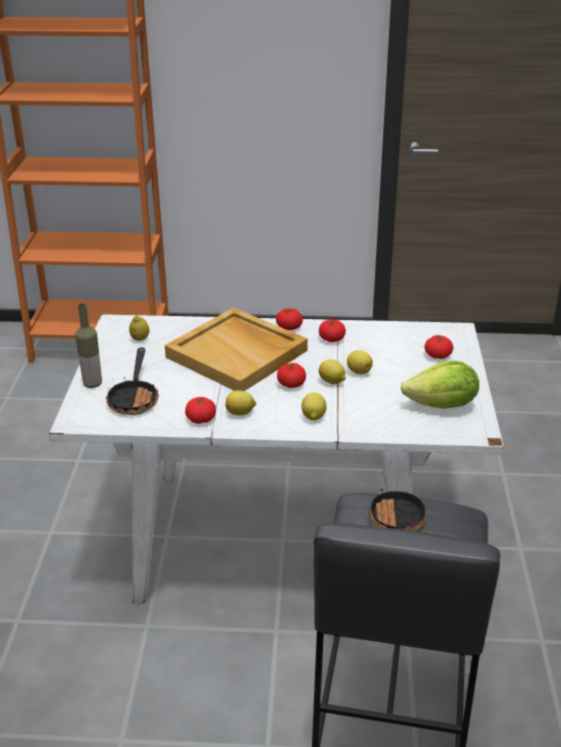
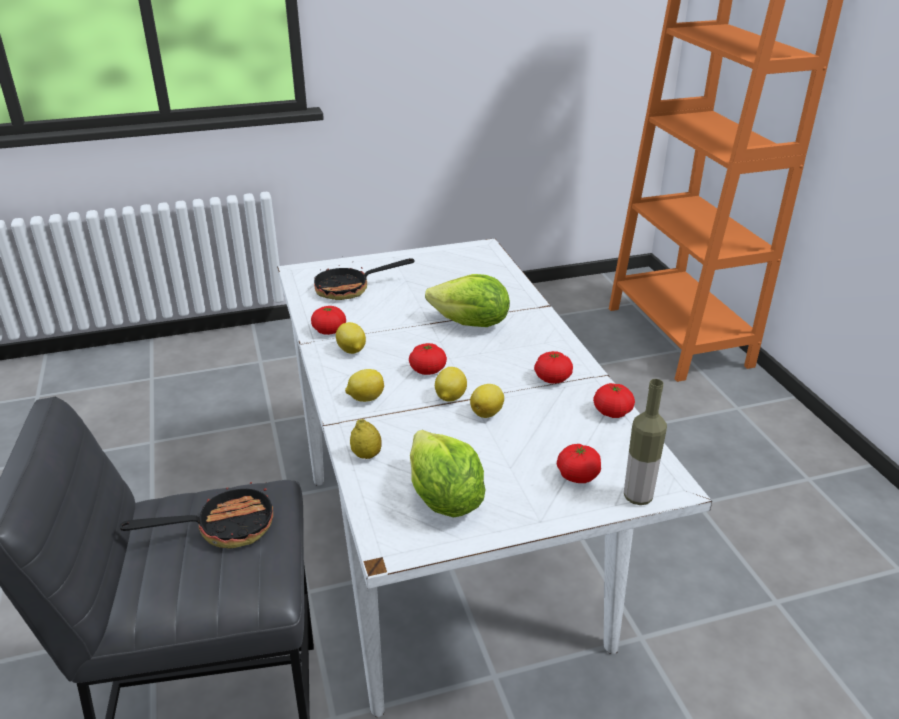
camera: 70 degrees right, 0 degrees up
(92, 384) = (364, 264): bottle -> bottle (637, 497)
(140, 339) = (461, 266): lemon -> lemon (366, 455)
(238, 354) = (471, 324): beige tray -> lettuce
(289, 327) = (555, 344): tomato -> tomato (612, 412)

